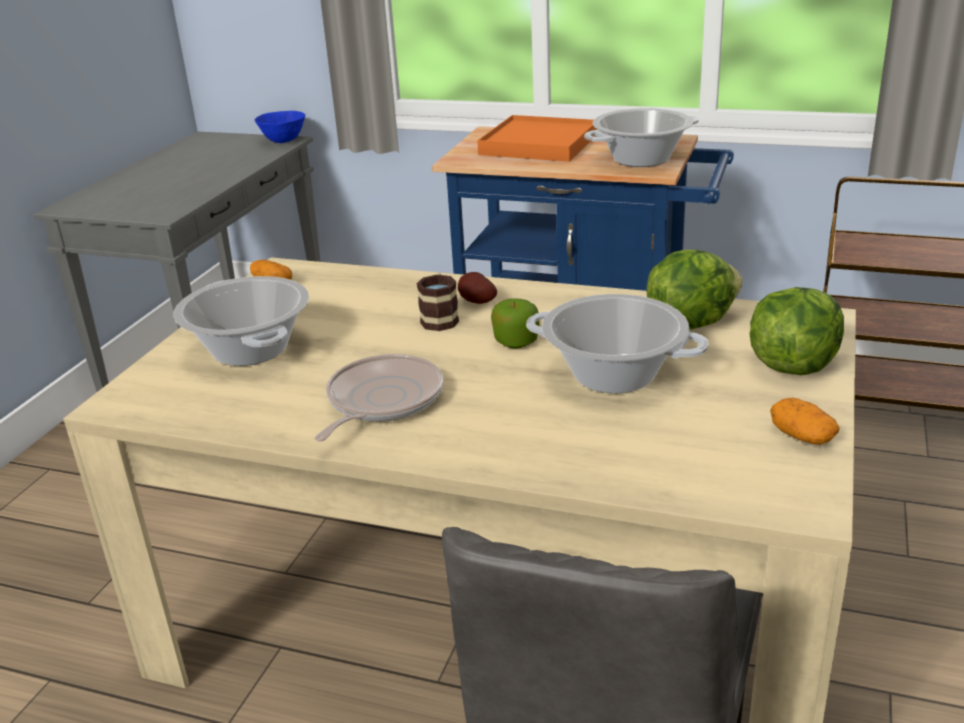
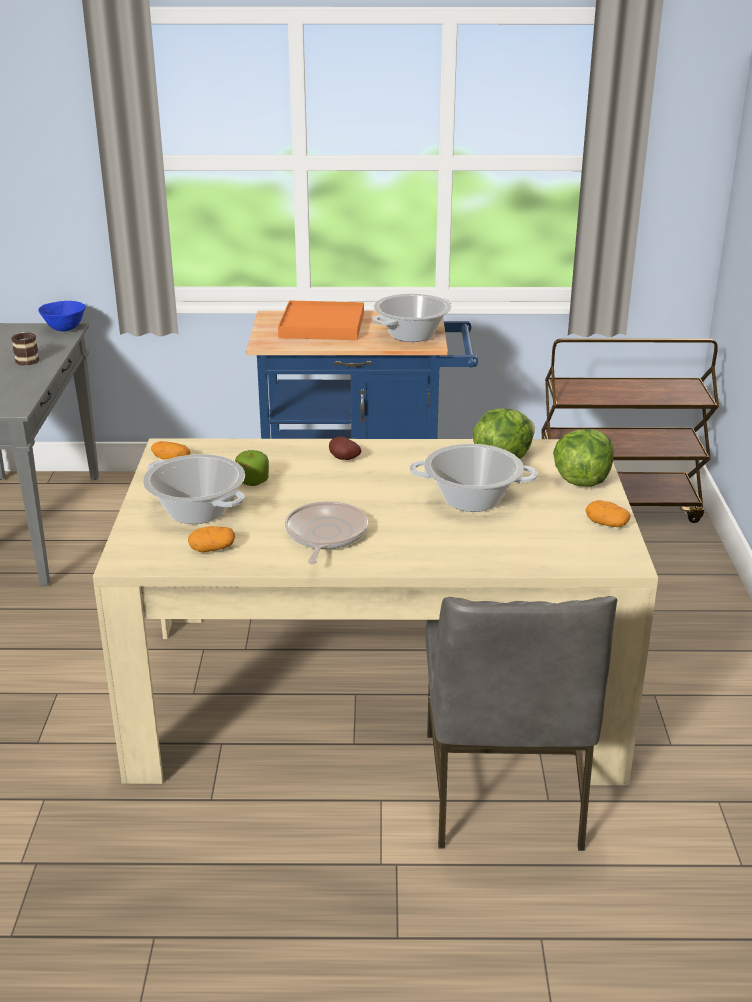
camera: 20 degrees left, 0 degrees up
(228, 401) = (212, 549): none -> potato
(439, 318) = (324, 473): mug -> mug (27, 359)
(516, 341) = (391, 484): apple -> apple (252, 481)

